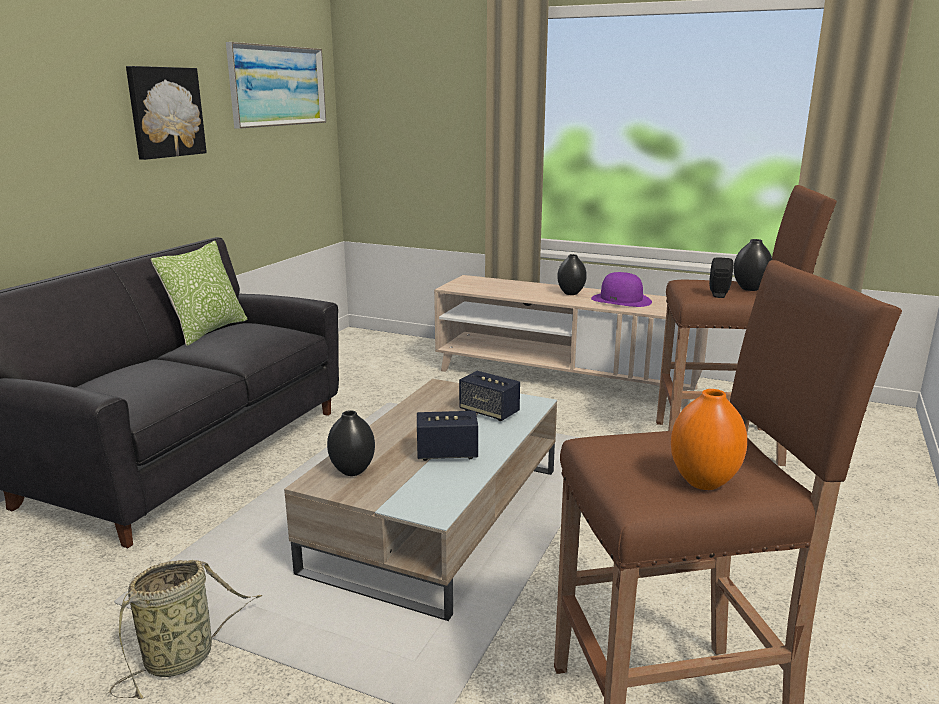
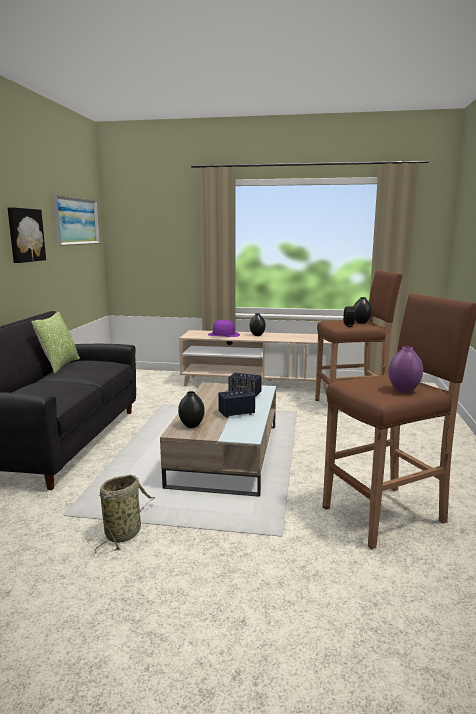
camera: 15 degrees left, 5 degrees down
(621, 300) = (286, 336): purple hat -> purple hat (224, 334)
(702, 482) = (403, 390): orange vase -> purple vase

